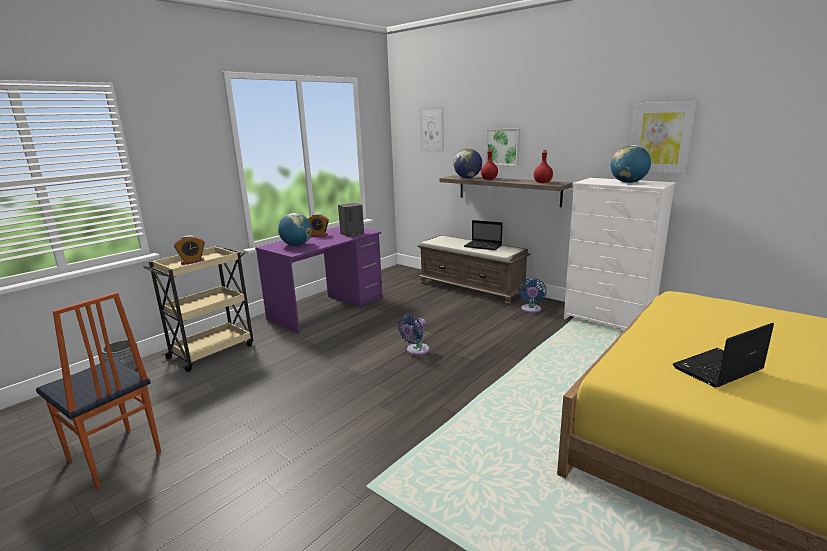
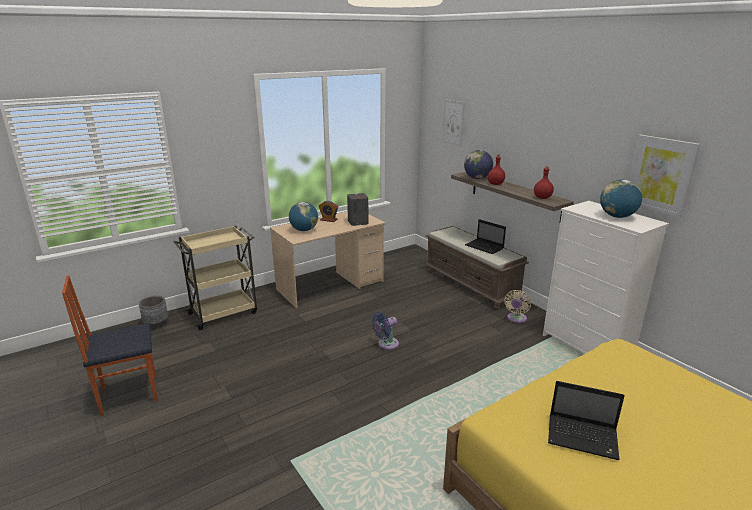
camera: 15 degrees right, 5 degrees up
(113, 457) = (129, 394): chair -> chair turned 105 degrees clockwise
(192, 262) = (212, 240): alarm clock -> none
(327, 308) = (330, 286): purple desk -> beige desk
(503, 146) = (514, 152): picture -> none
(531, 309) = (516, 319): blue fan -> beige fan
(717, 370) = (584, 437): laptop -> laptop turned 150 degrees counterclockwise

